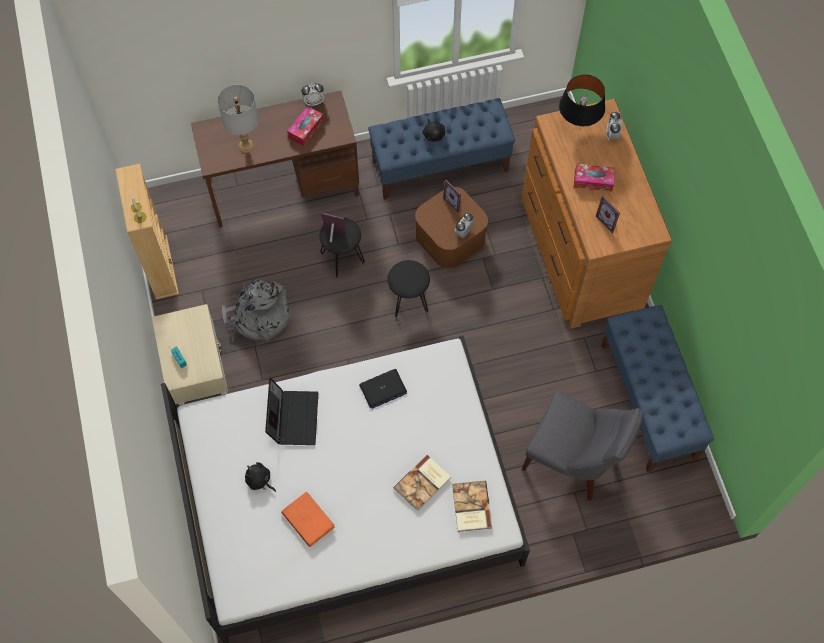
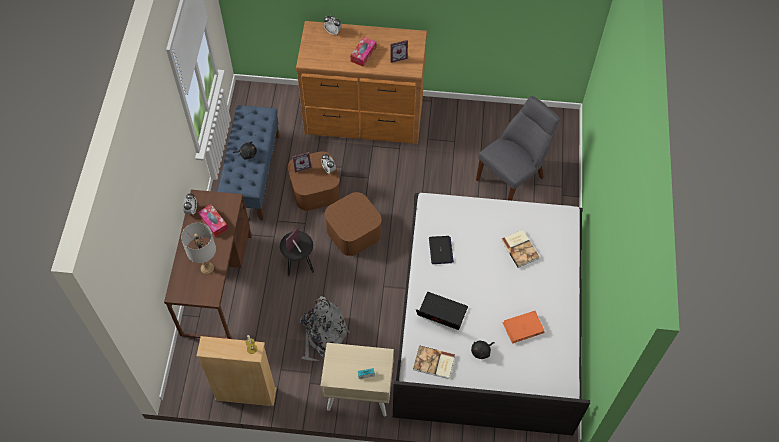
camera: 70 degrees left, 5 degrees down
(408, 300) = (353, 232): black stool -> brown storage box
(470, 507) = (546, 227): book -> book (434, 363)
(578, 124) = (315, 46): black table lamp -> none
(648, 401) = (487, 121): blue bench -> none

